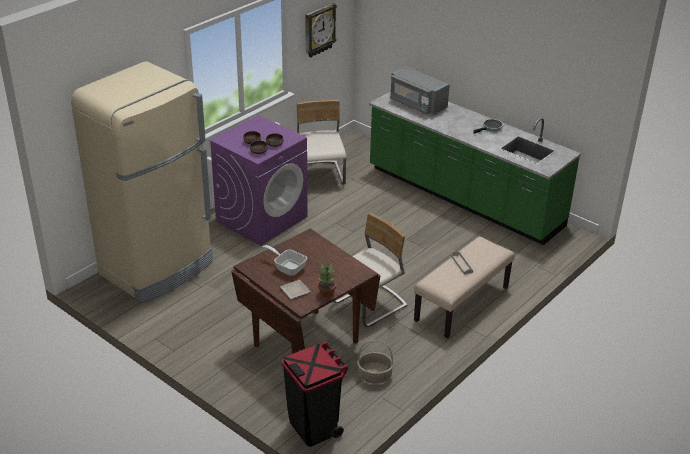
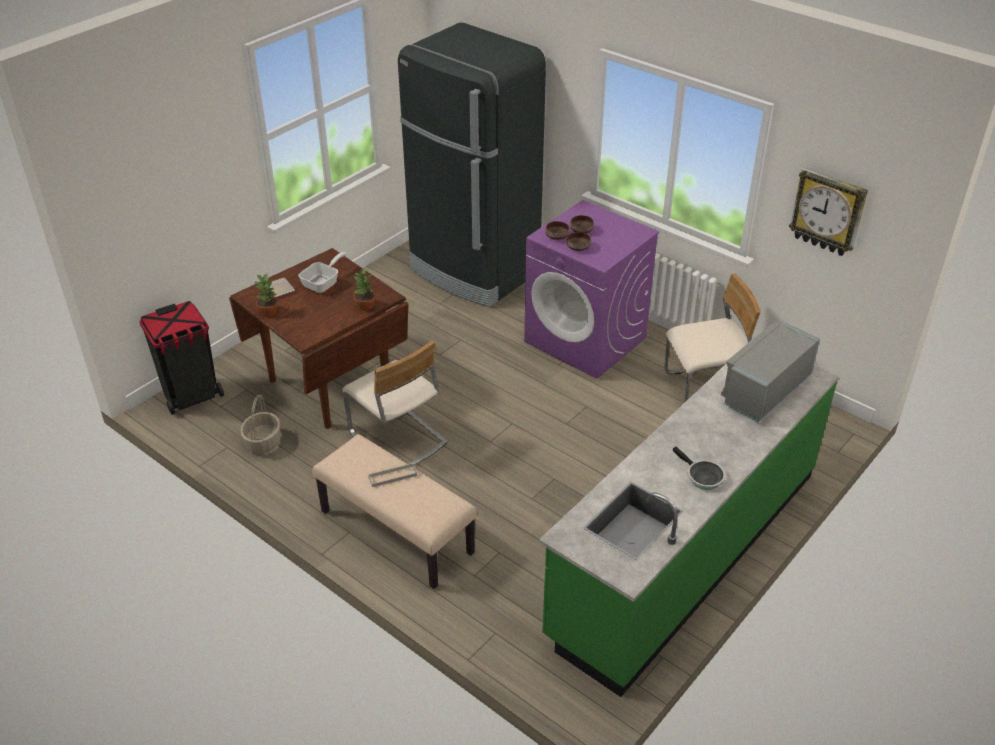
camera: 90 degrees right, 5 degrees up
(158, 268) = (473, 271): beige fridge -> black fridge
(321, 246) = (365, 306): none -> potted plant

